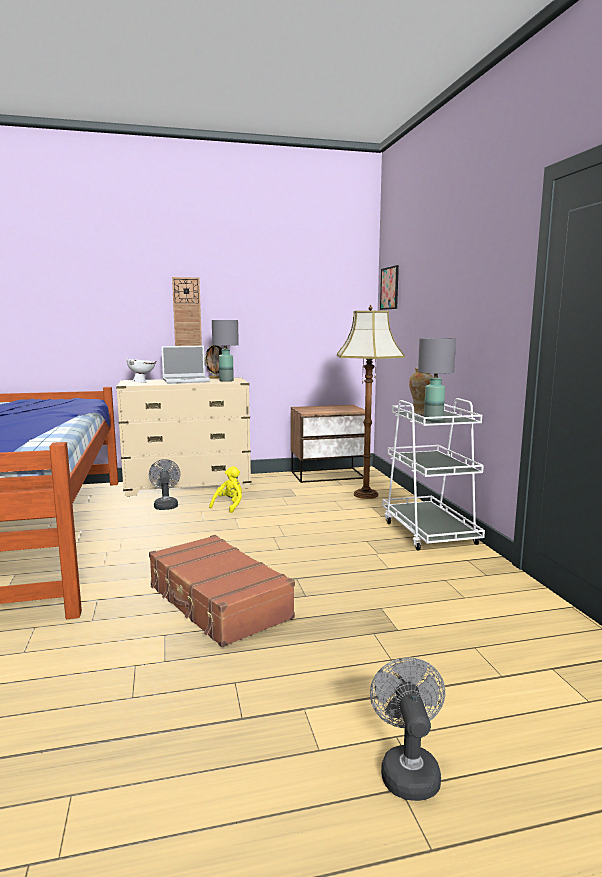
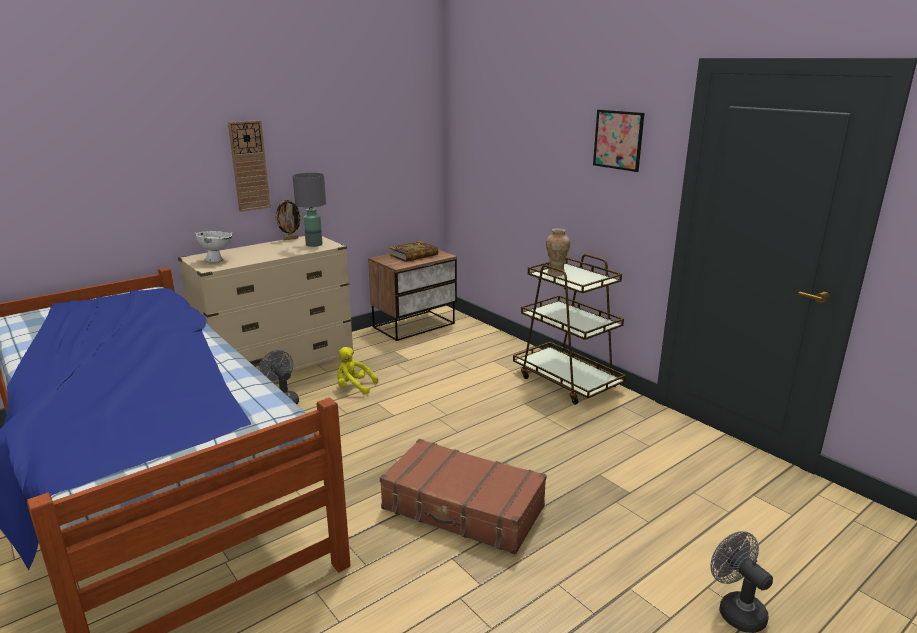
camera: 25 degrees left, 10 degrees up
(186, 381) = (268, 251): laptop -> none
(229, 506) = (354, 387): yellow plush toy -> yellow plush toy turned 75 degrees counterclockwise
(331, 408) = (414, 255): none -> book
(367, 494) = (475, 345): floor lamp -> none
(389, 288) = (468, 122): picture -> picture (618, 140)
(428, 532) = (567, 381): white cart -> brown cart
(433, 419) = (580, 282): grey table lamp -> none

